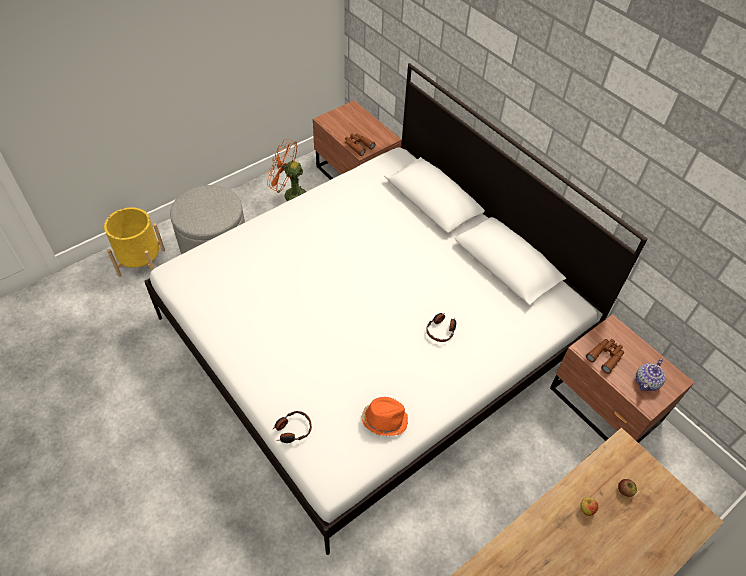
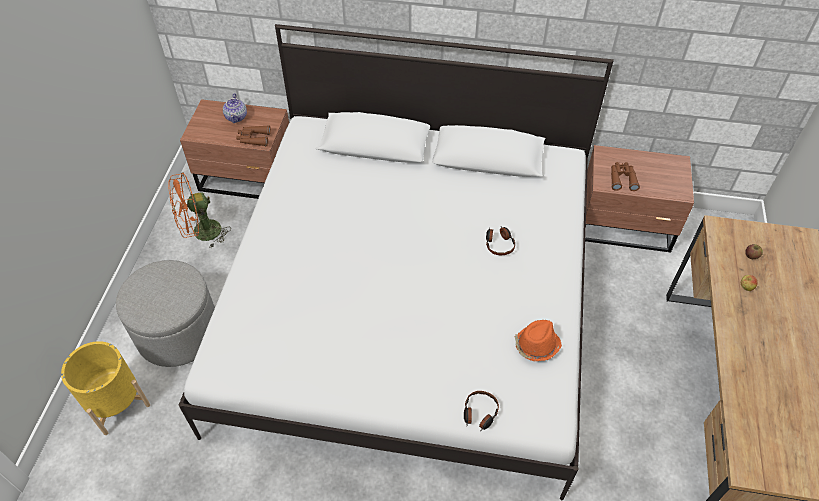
camera: 40 degrees left, 0 degrees up
(647, 382) = (664, 177): teapot -> teapot (236, 117)

